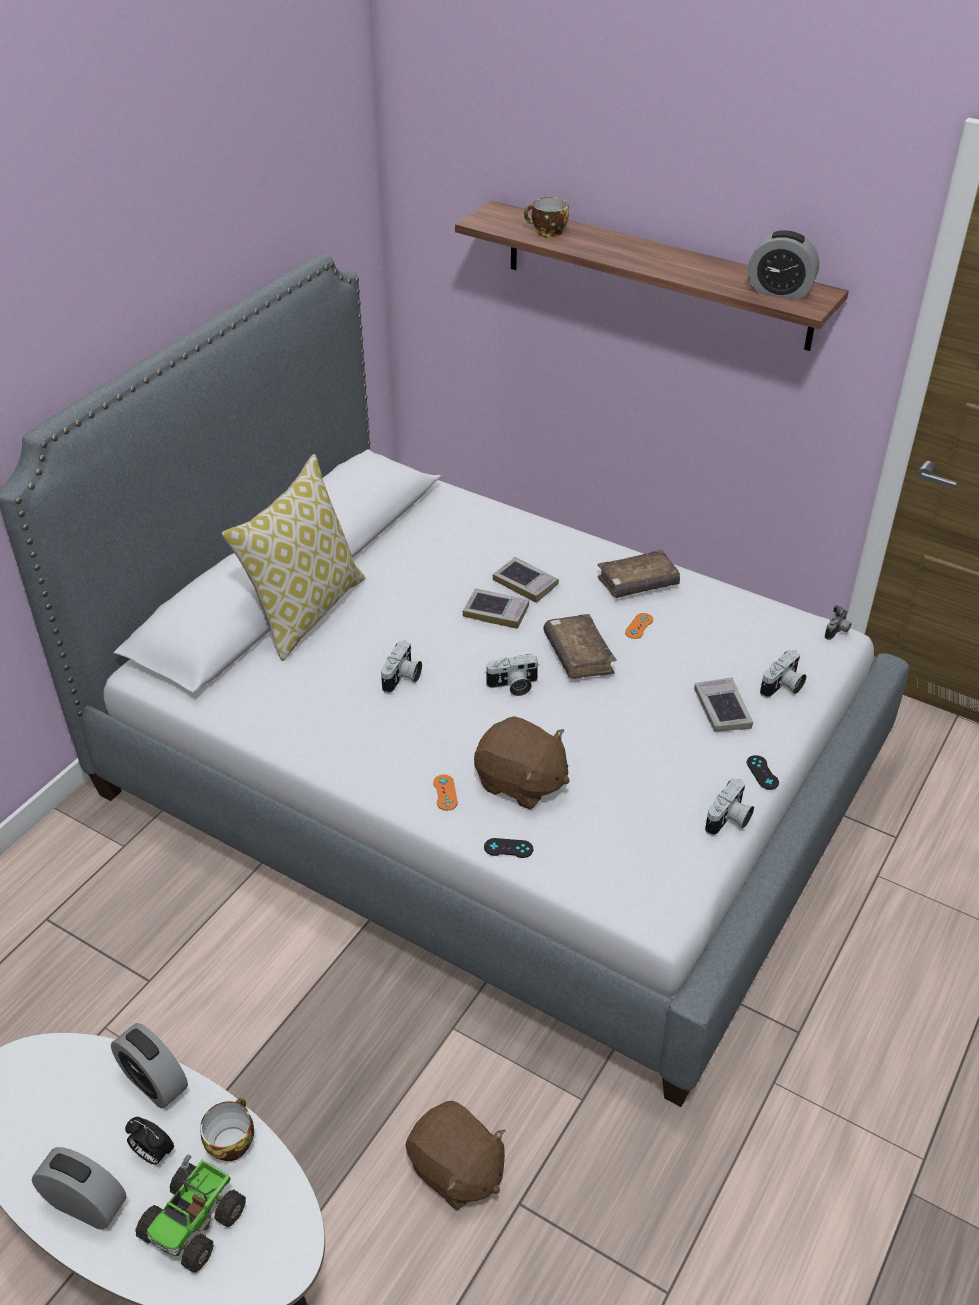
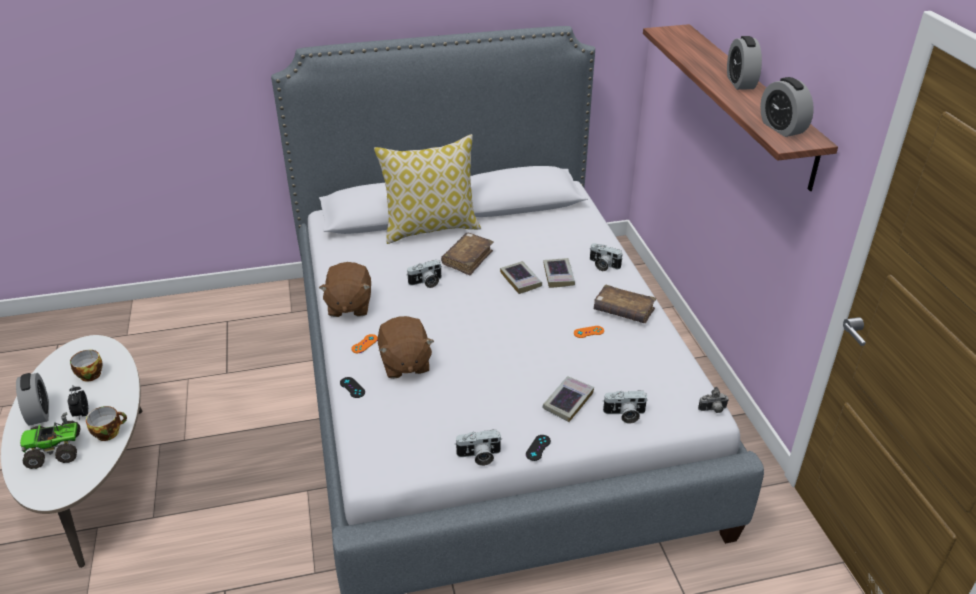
camera: 45 degrees right, 5 degrees down
(154, 1082) = (121, 388): alarm clock -> alarm clock (740, 83)
(456, 1171) = (222, 551): brown plush toy -> brown plush toy (348, 305)
(513, 686) = (472, 318): camera -> camera (603, 265)
(547, 232) = (689, 48): cup -> cup (89, 374)
(578, 655) = (530, 325): brown book -> brown book (467, 259)

